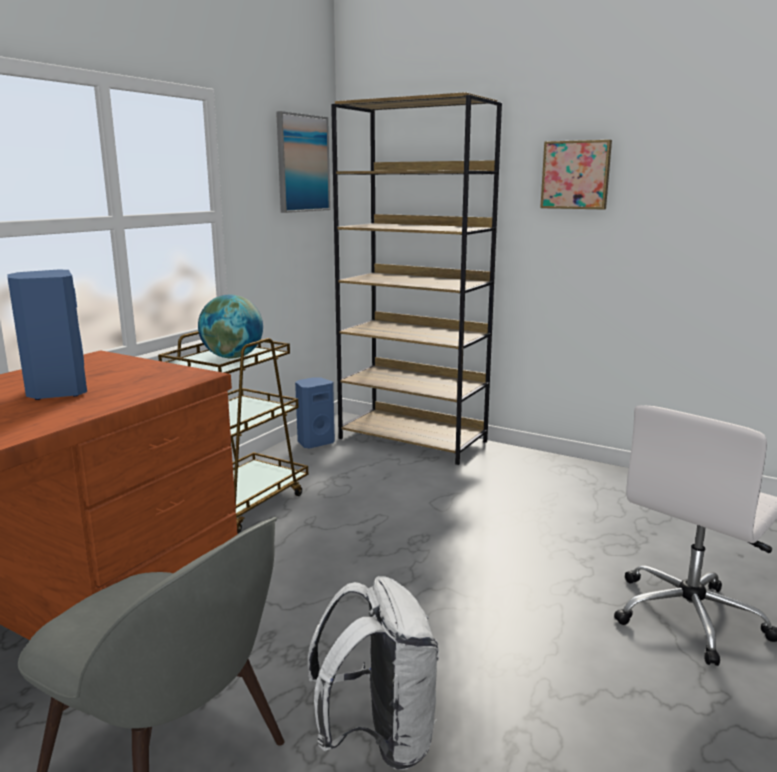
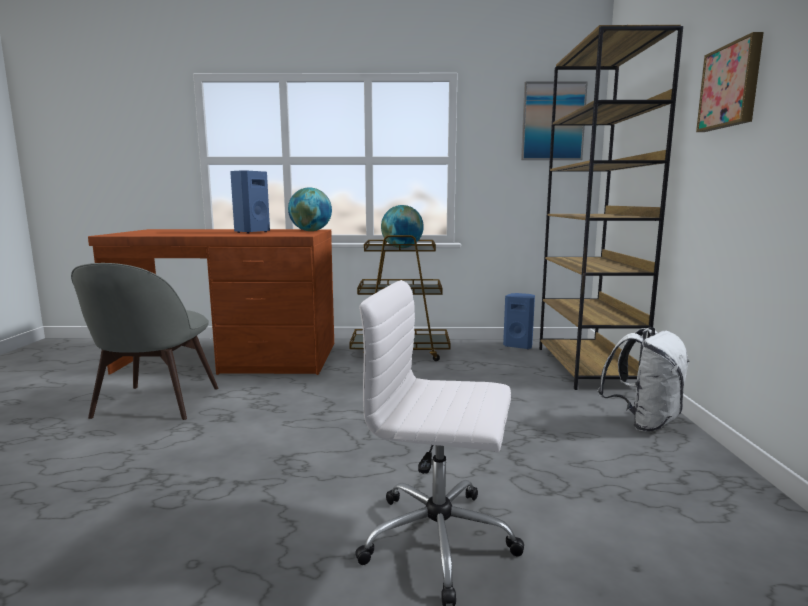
camera: 60 degrees right, 5 degrees down
(122, 363) = (311, 231): none -> globe
(379, 739) = (195, 440): white backpack -> white backpack (643, 422)

